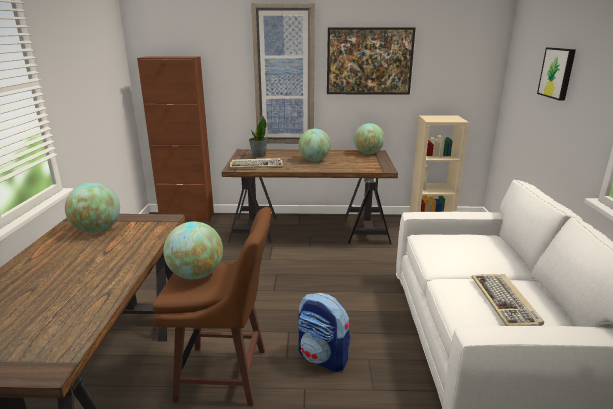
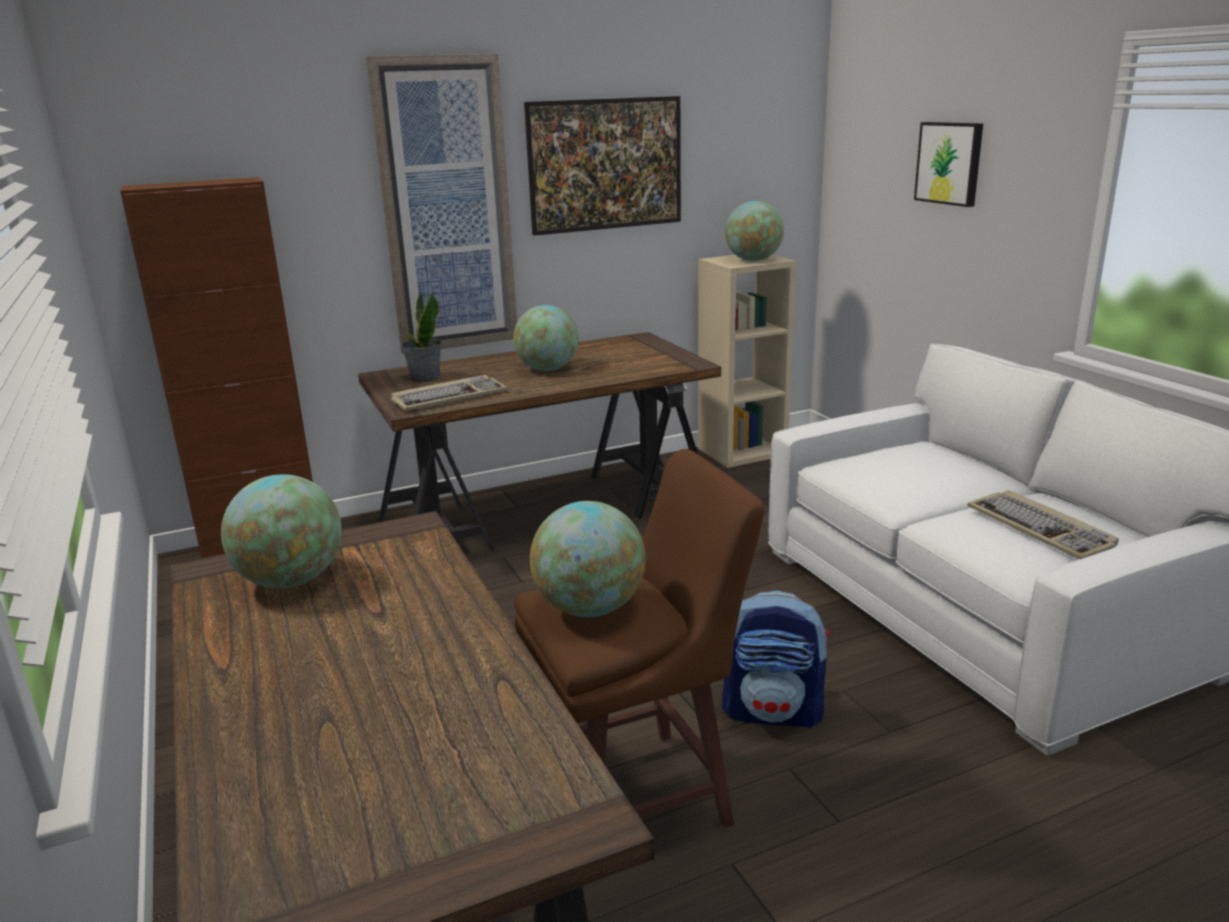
camera: 25 degrees left, 0 degrees up
(368, 153) = (627, 342): globe -> globe (753, 260)

